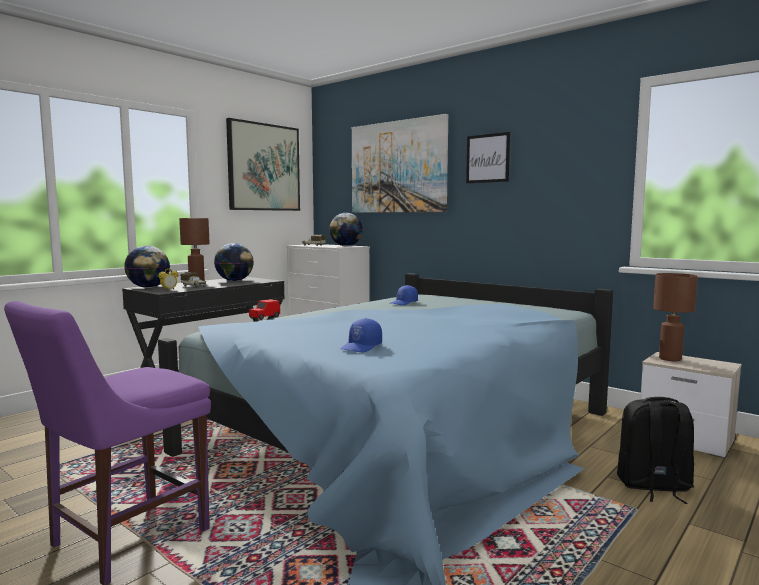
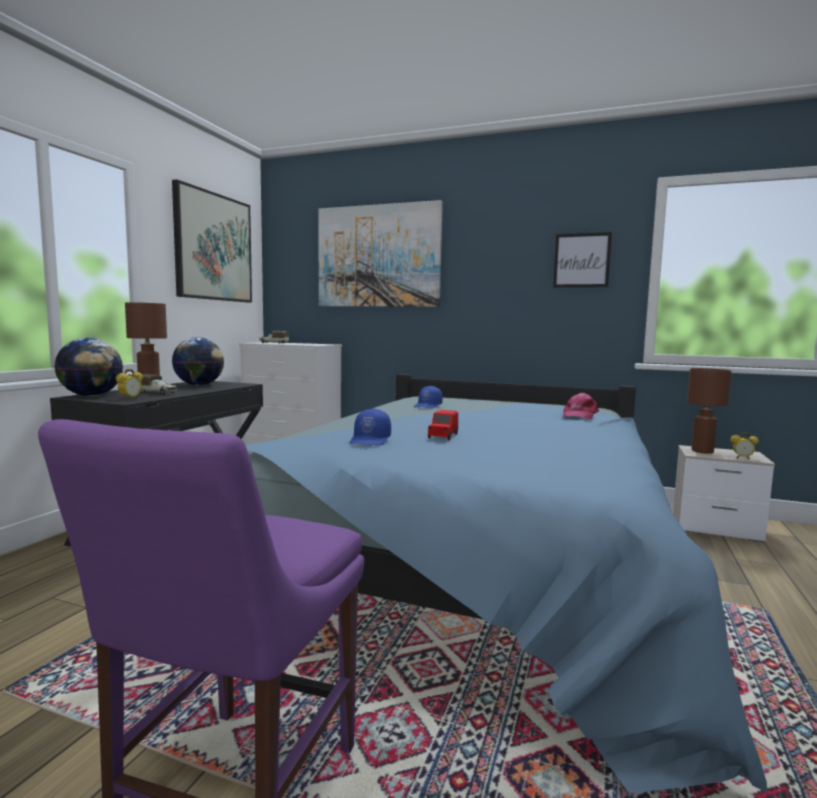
camera: 20 degrees left, 0 degrees up
(264, 317) = (300, 430): red toy car -> red toy car (443, 436)
(346, 246) = (316, 344): globe -> none
(361, 347) = (516, 461): blue cap -> blue cap (371, 440)
(487, 158) = (489, 251): picture -> picture (581, 260)
(516, 316) = (579, 415): none -> pink cap
(653, 486) = (748, 581): black backpack -> none
(704, 368) = (742, 458): none -> alarm clock

